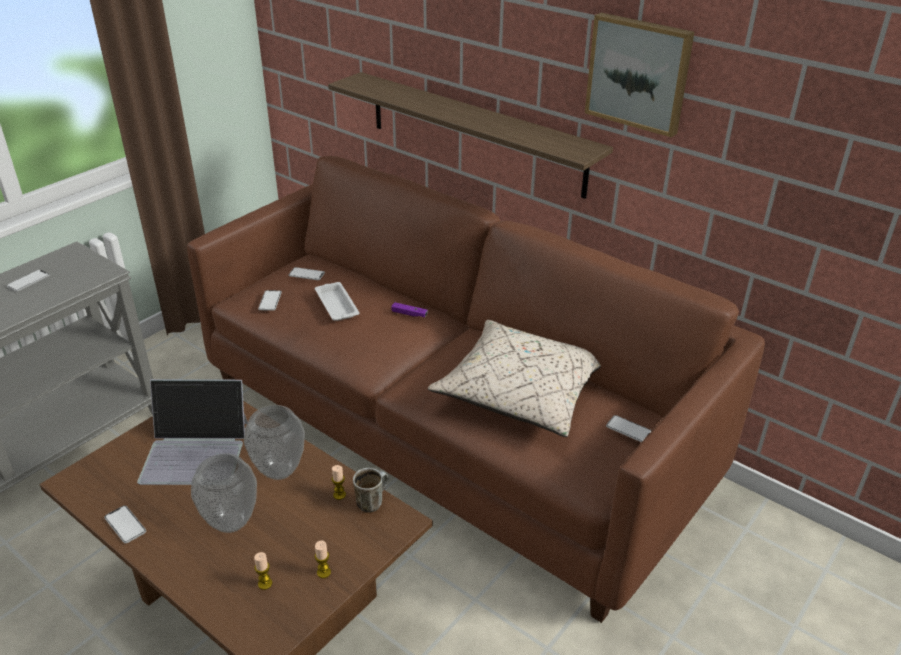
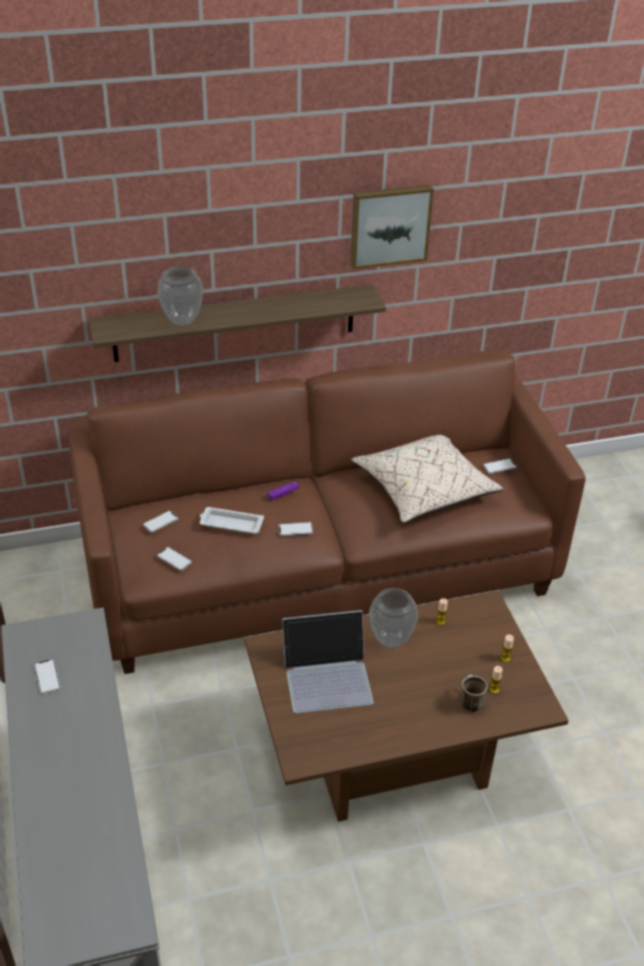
camera: 55 degrees left, 5 degrees up
(125, 525) = (379, 742): phone -> phone (295, 529)
(196, 451) = (328, 676): laptop -> laptop turned 45 degrees clockwise
(232, 522) = (423, 684): vase -> vase (182, 321)
(372, 501) = (459, 609): mug -> mug (469, 702)

